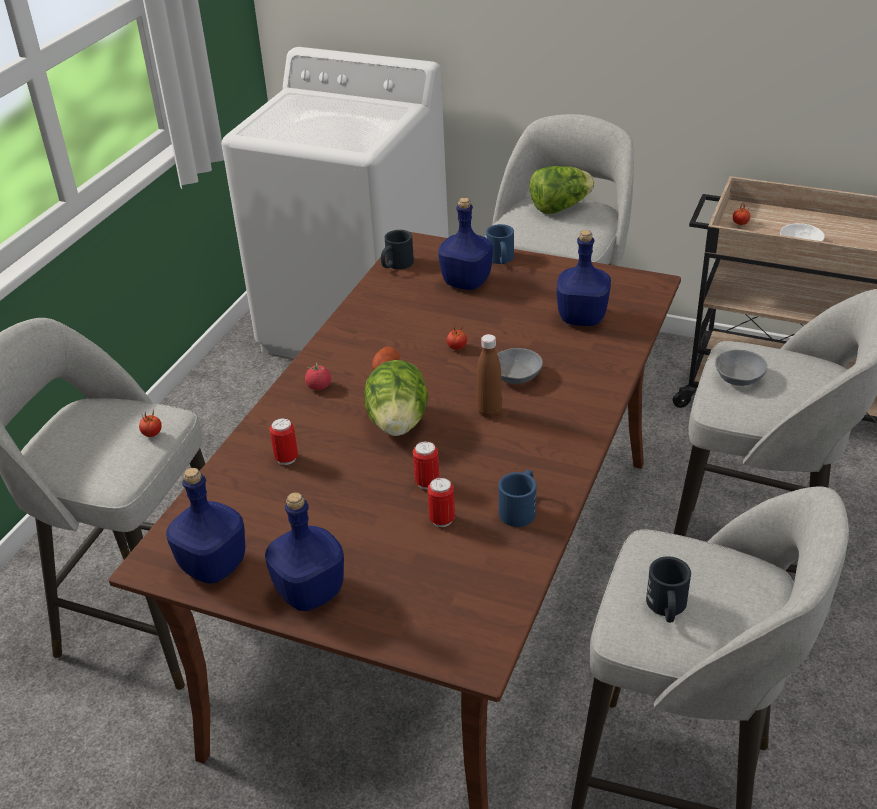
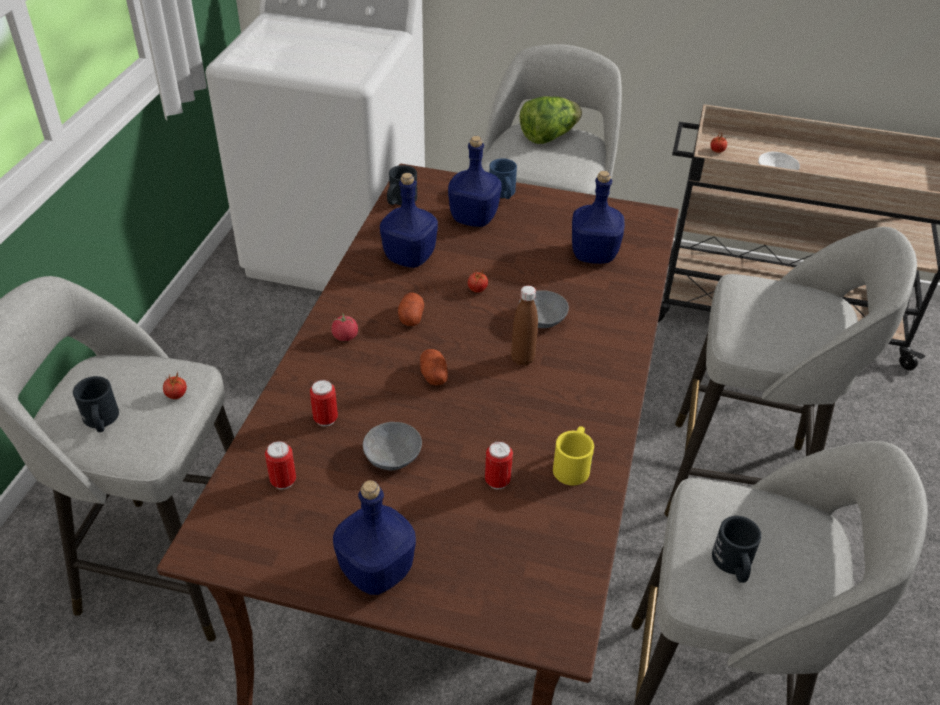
camera: 10 degrees left, 5 degrees up
(80, 453) = (101, 421): none -> black mug
(214, 565) = (270, 546): blue bottle -> blue bottle (410, 257)
(398, 423) = (433, 375): lettuce -> potato
(427, 483) = (475, 440): can -> can (283, 481)
(520, 508) = (573, 464): blue mug -> yellow mug
(740, 378) = (753, 314): grey bowl -> grey bowl (393, 457)

